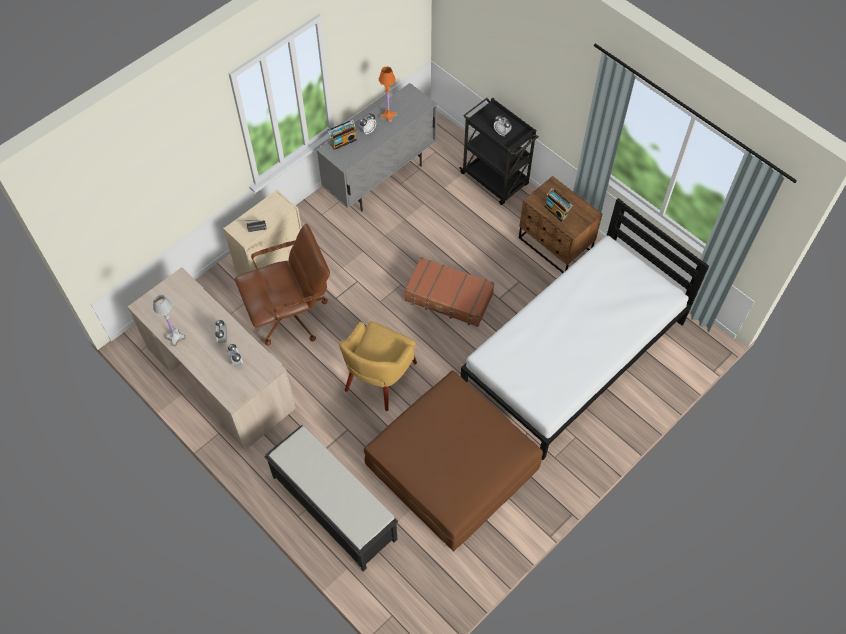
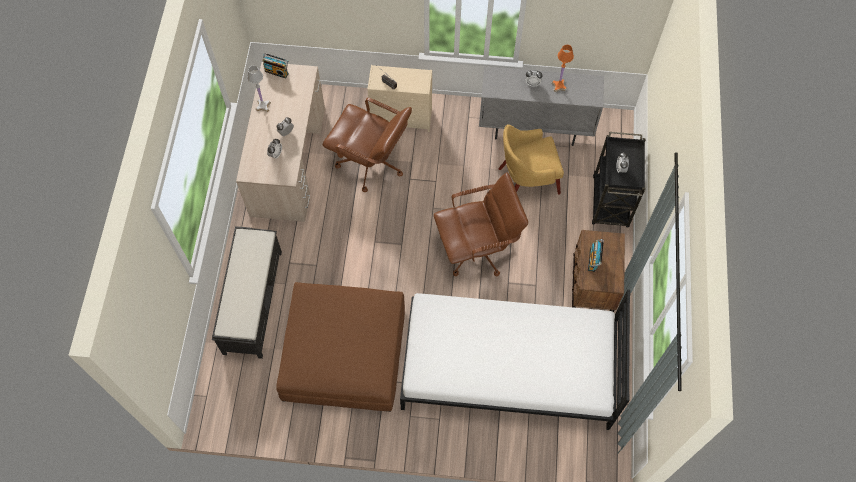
camera: 50 degrees right, 5 degrees up
(343, 141) = (507, 76): radio -> radio (277, 71)
(379, 378) = (372, 254): yellow armchair -> yellow armchair (526, 181)
(448, 298) = (477, 249): brown suitcase -> brown office chair

